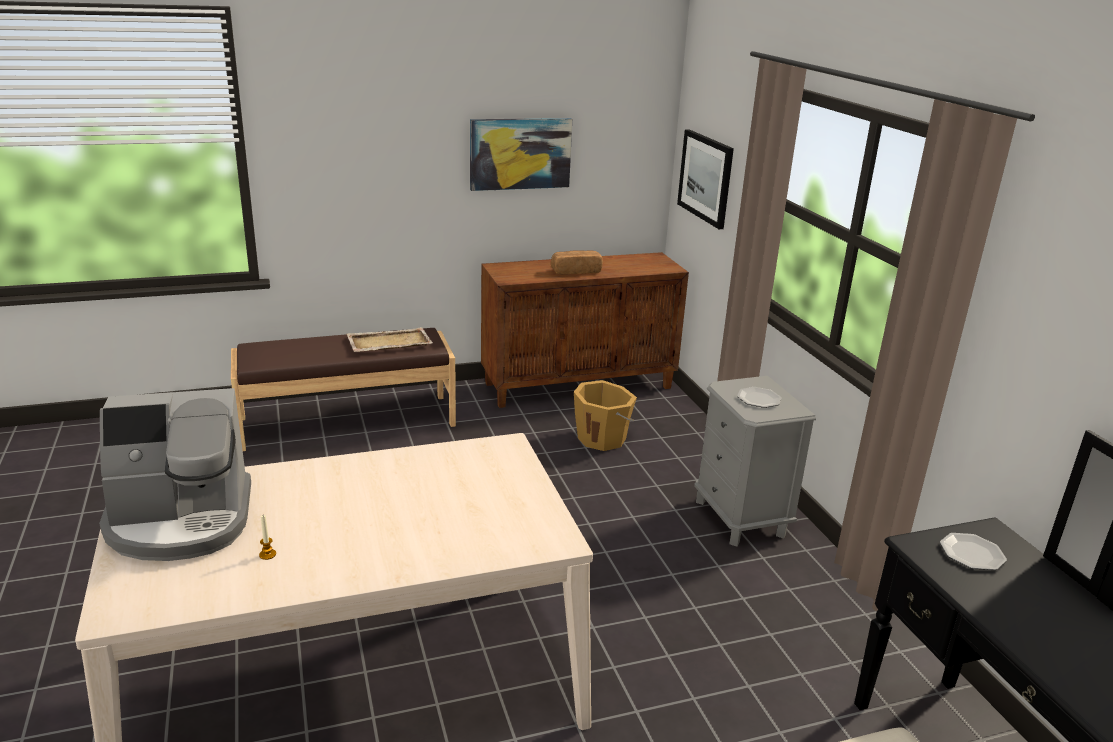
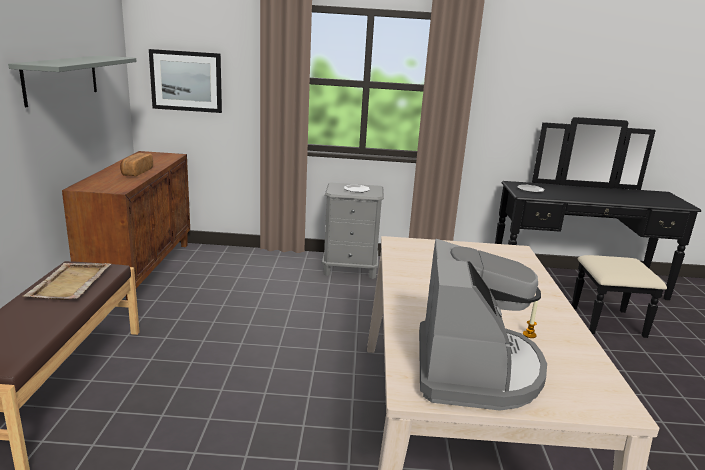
camera: 70 degrees left, 5 degrees down
(520, 153) = (61, 79): picture -> grey shelf
(602, 438) = (226, 282): orange bucket -> none

